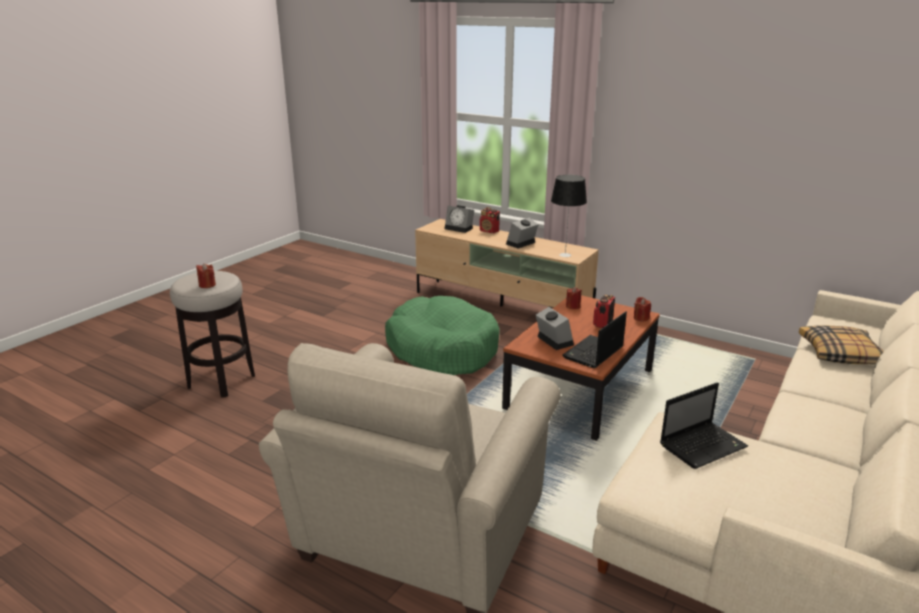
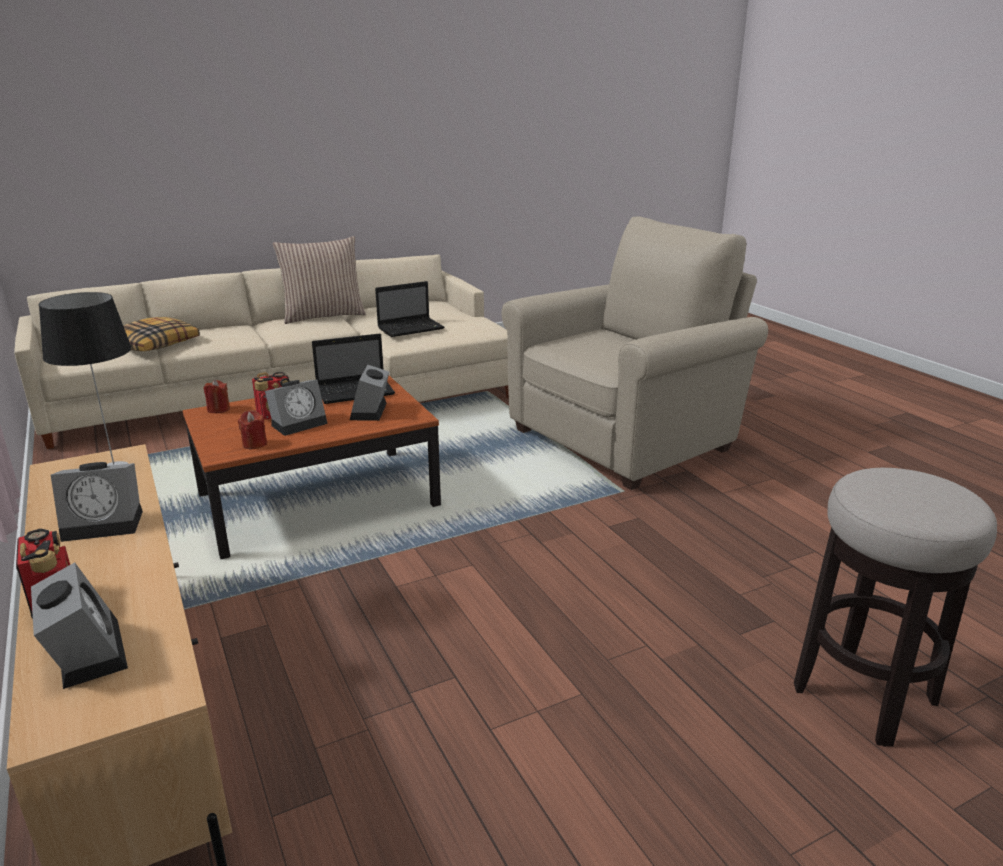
camera: 150 degrees left, 0 degrees up
(207, 285) = (899, 475): red candle -> none
(442, 349) = (408, 626): green dog bed -> none
(577, 322) = (299, 423): none -> alarm clock
(703, 445) = (412, 328): laptop -> laptop turned 150 degrees clockwise
(841, 443) = (323, 316): none -> pillow

